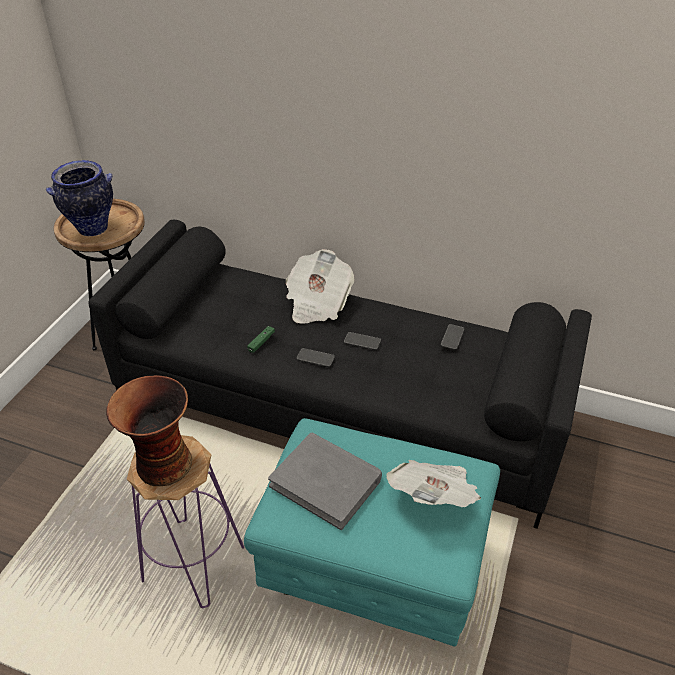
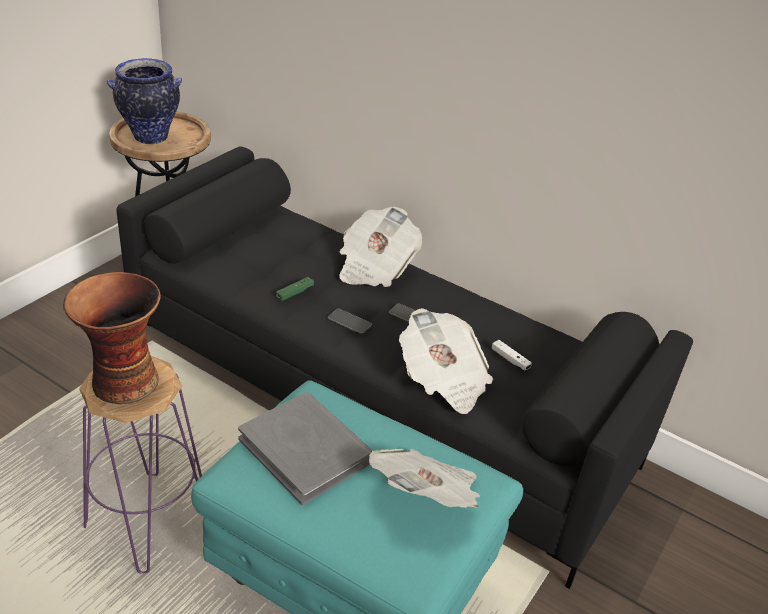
camera: 10 degrees right, 5 degrees down
(408, 391) = (443, 380): none -> newspaper
(452, 337) = (519, 335): phone -> none
(453, 360) = (510, 359): none -> white game controller

